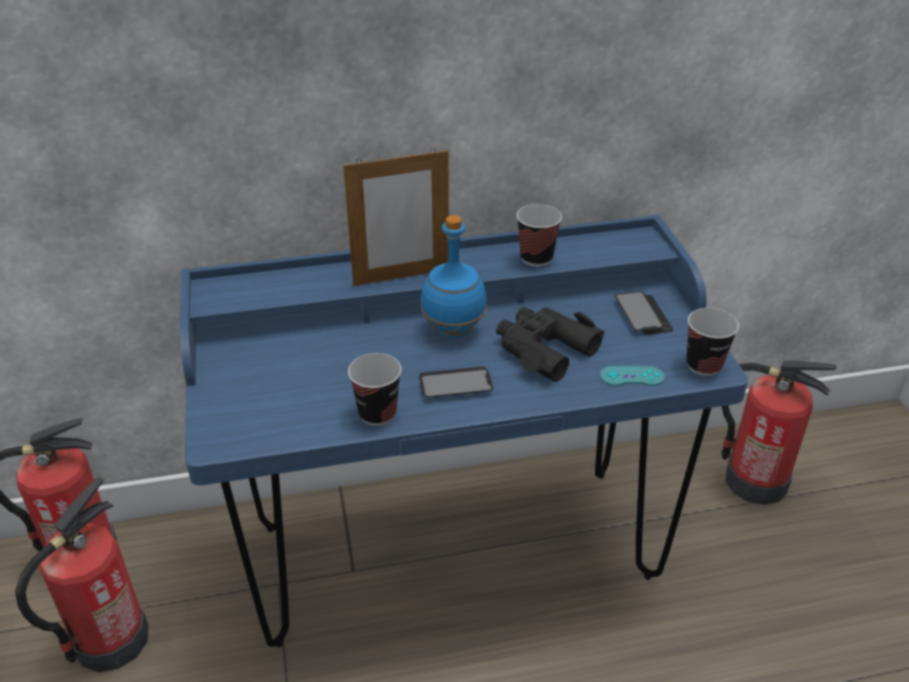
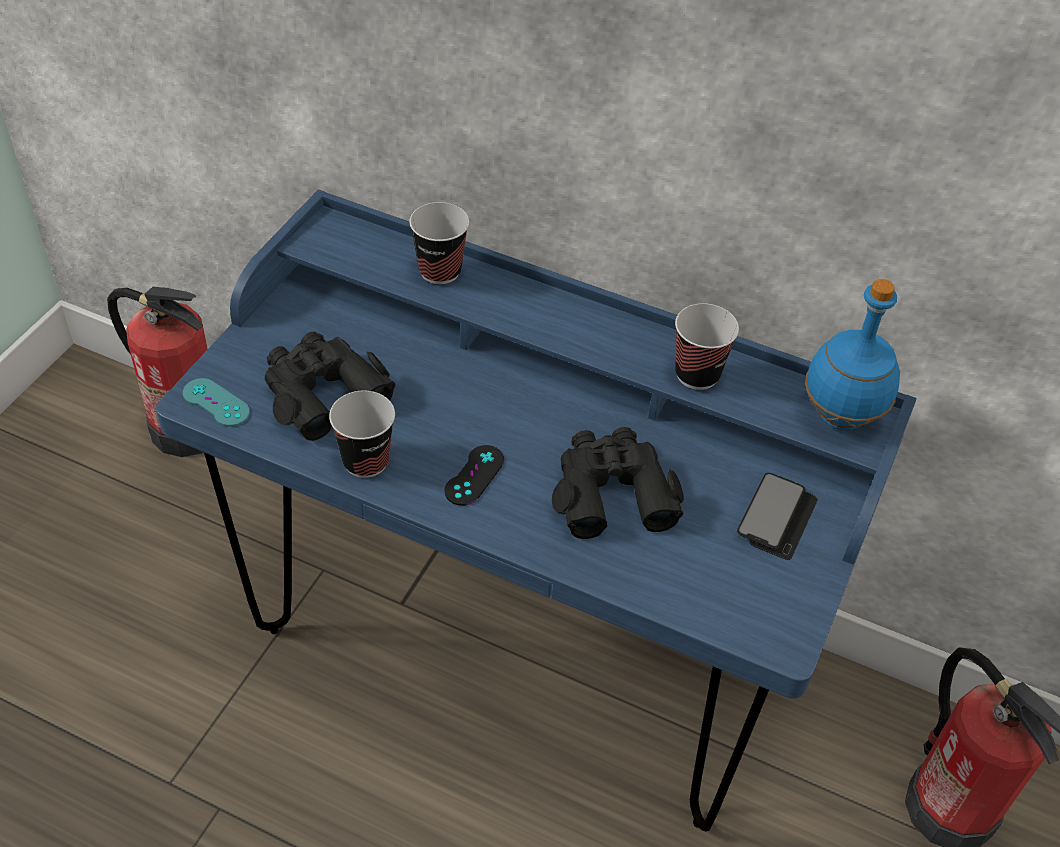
camera: 35 degrees right, 10 degrees up
(110, 640) = (143, 527): fire extinguisher -> none
(301, 391) = (322, 391): none -> black binoculars
(401, 277) = (522, 316): picture frame -> none
(454, 331) = (541, 411): blue bottle -> blue bottle (841, 417)
(455, 384) = (474, 475): phone -> black game controller
(632, 376) = (672, 585): turquoise game controller -> turquoise game controller (216, 403)
(704, 365) = (774, 625): cup -> cup (440, 271)

